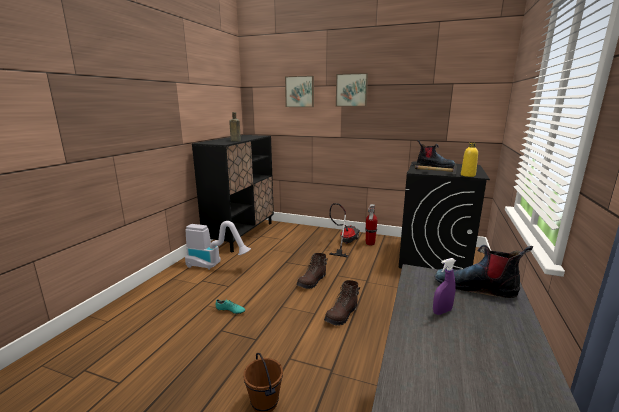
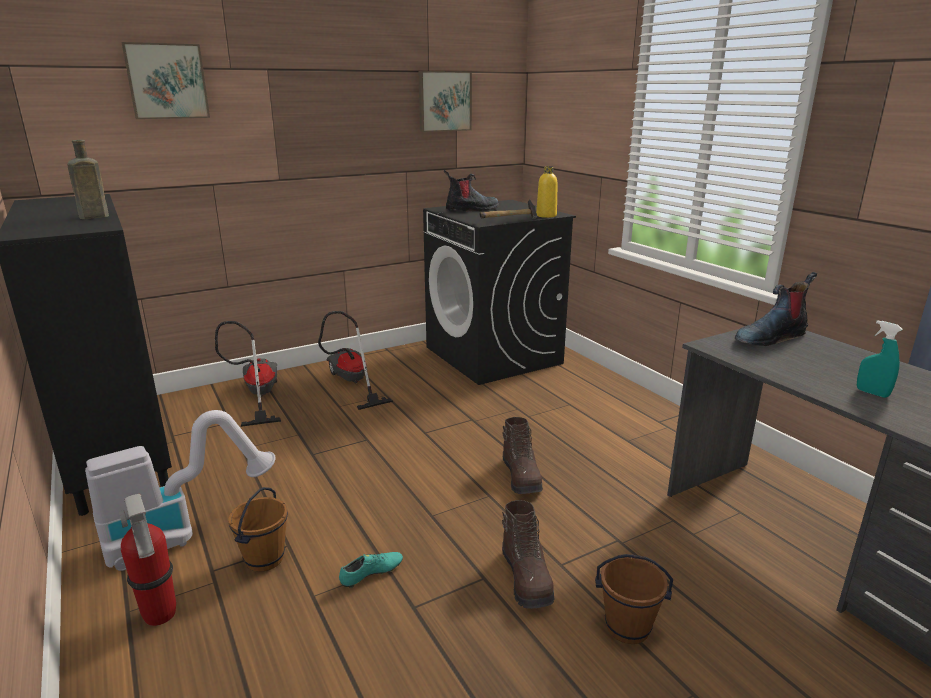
camera: 50 degrees left, 5 degrees up
(217, 286) = (264, 559): none -> brown bucket
(305, 234) = (257, 396): none -> vacuum cleaner
(312, 282) = (409, 459): brown boot -> brown boot (527, 578)
(351, 90) = (290, 80): picture -> picture (444, 101)
(370, 244) = (388, 369): fire extinguisher -> fire extinguisher (160, 615)
(442, 311) = (806, 368): purple spray bottle -> none
(443, 348) = (872, 393): none -> turquoise spray bottle

